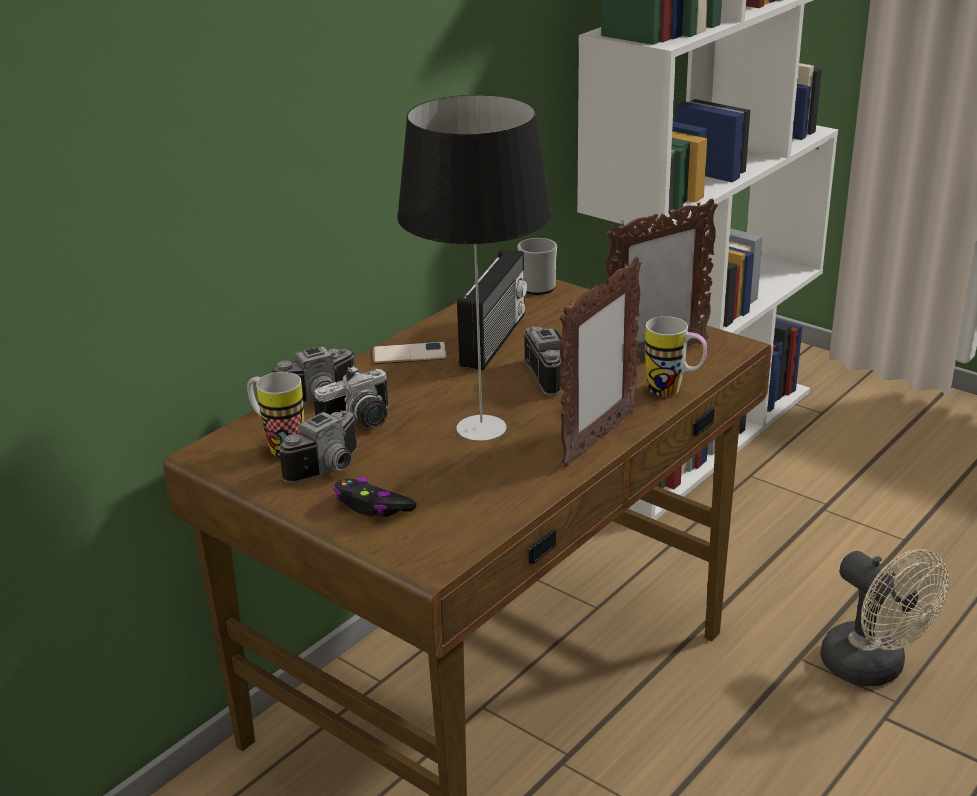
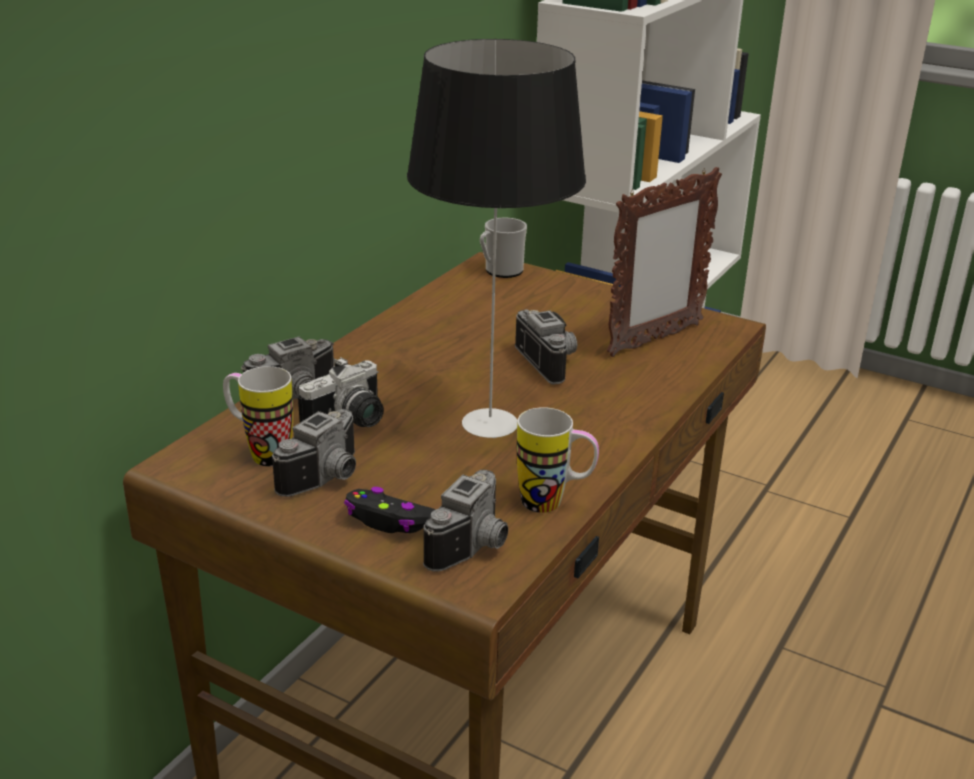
camera: 10 degrees left, 0 degrees up
(409, 354) = (386, 344): phone -> none
(438, 530) = (476, 546): none -> camera
(496, 340) = (476, 326): radio -> none
(598, 439) = (623, 431): picture frame -> none
(673, 391) = (685, 376): mug -> mug (554, 504)
(873, 669) = (856, 653): beige fan -> none

